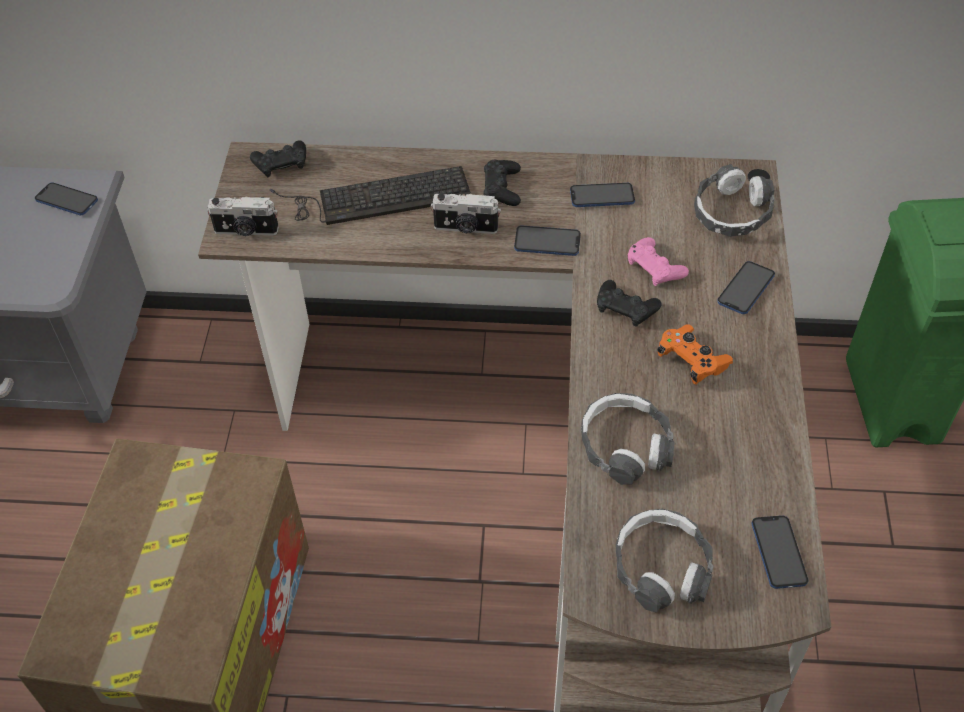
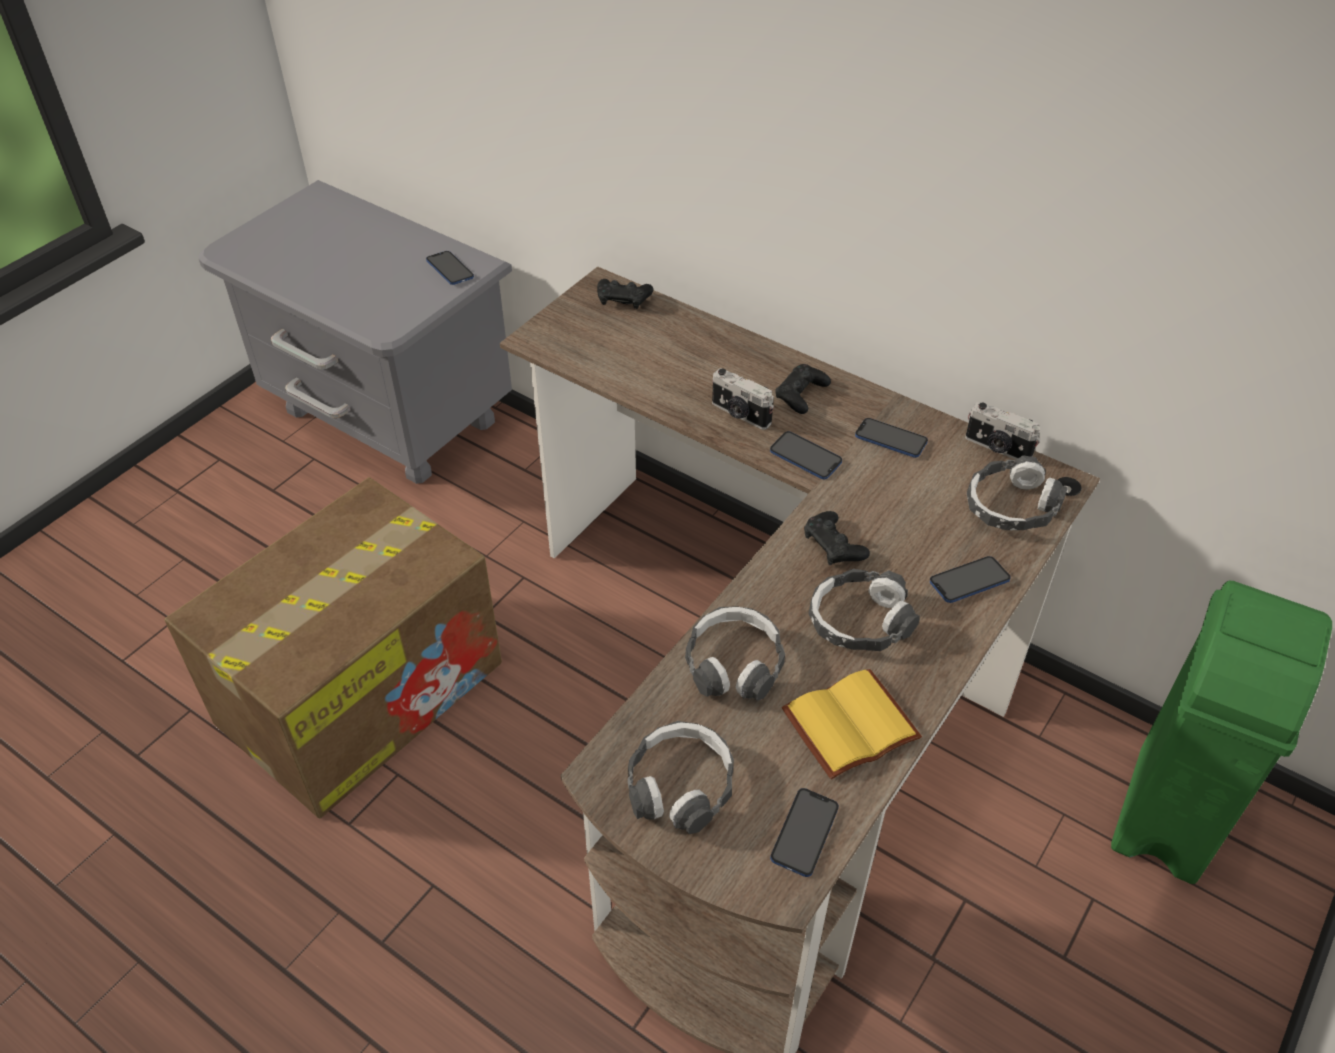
camera: 30 degrees right, 5 degrees down
(246, 231) = (551, 340): camera -> camera (997, 448)
(376, 197) = (681, 357): keyboard -> none
(655, 267) = (892, 522): pink game controller -> none
(691, 361) = (860, 621): orange game controller -> headphones
(749, 452) = (850, 728): none -> yellow book

